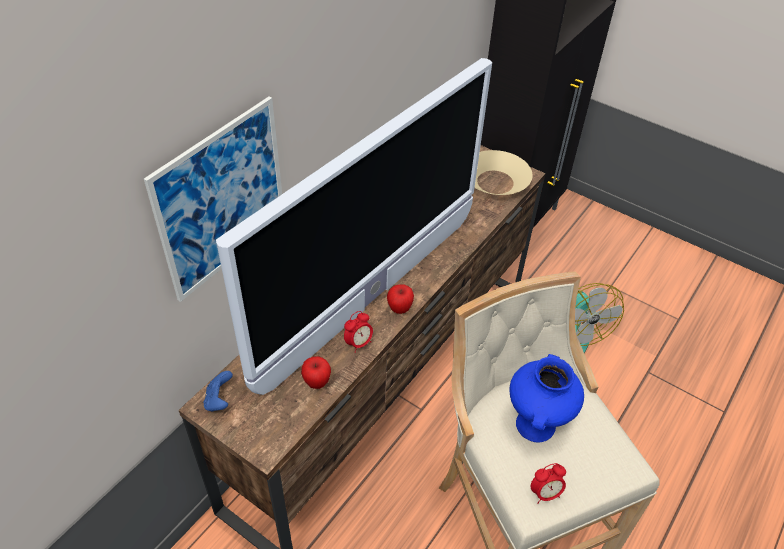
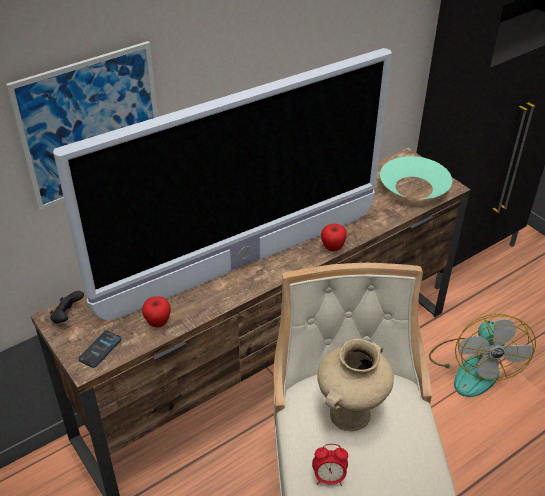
camera: 20 degrees right, 5 degrees down
(219, 400) = (67, 316): blue game controller -> black game controller
(271, 427) = (100, 349): none -> phone
(358, 343) = (211, 299): alarm clock -> none
(399, 309) = (264, 278): apple -> apple (332, 248)
(495, 181) = (414, 187): beige bowl -> turquoise bowl
(536, 426) = (350, 415): blue vase -> beige vase

